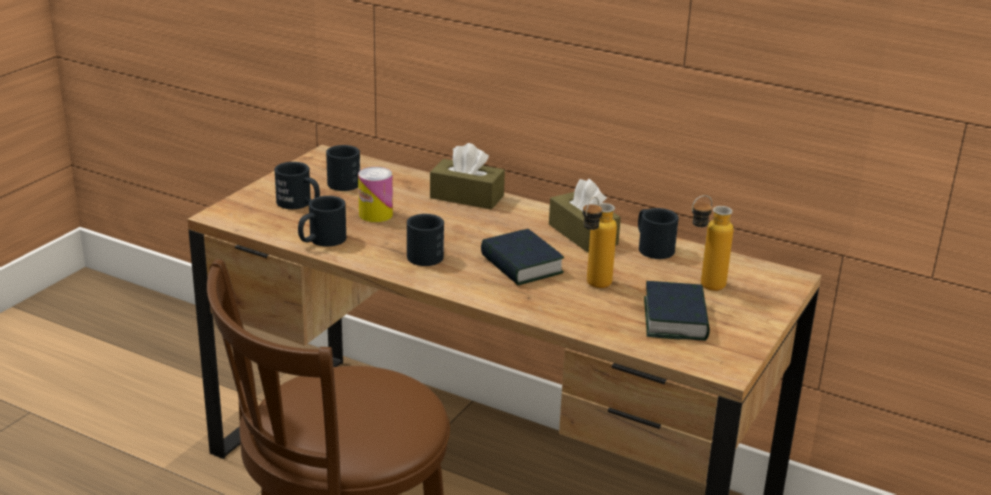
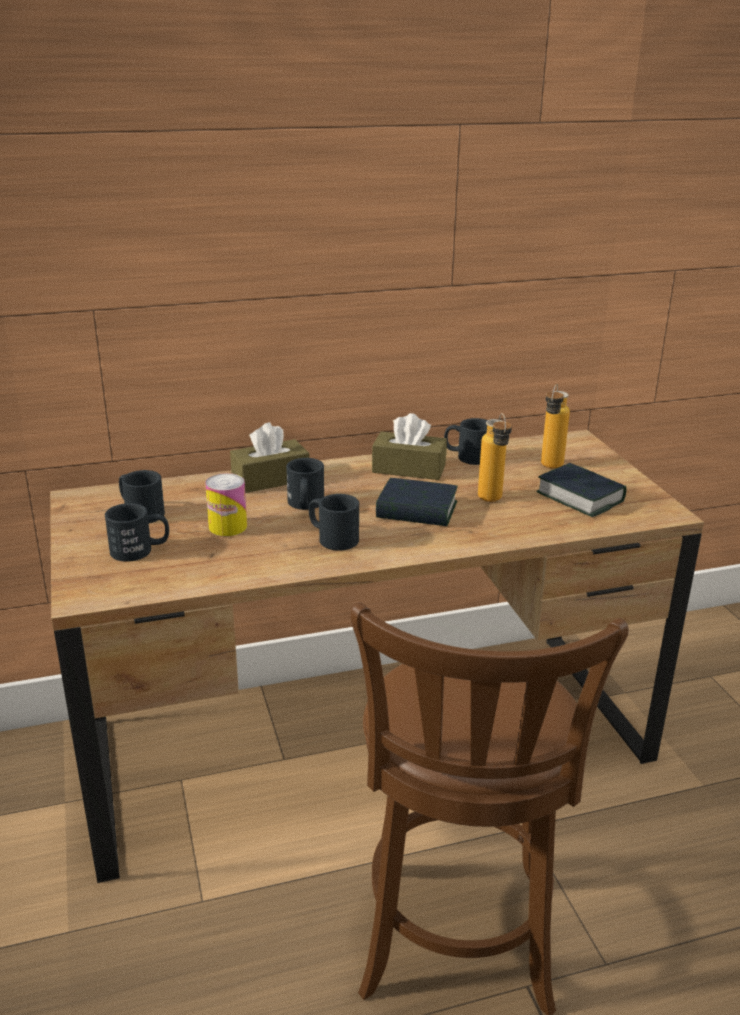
camera: 45 degrees left, 0 degrees up
(321, 241) = (228, 571): black mug -> black mug (305, 505)

